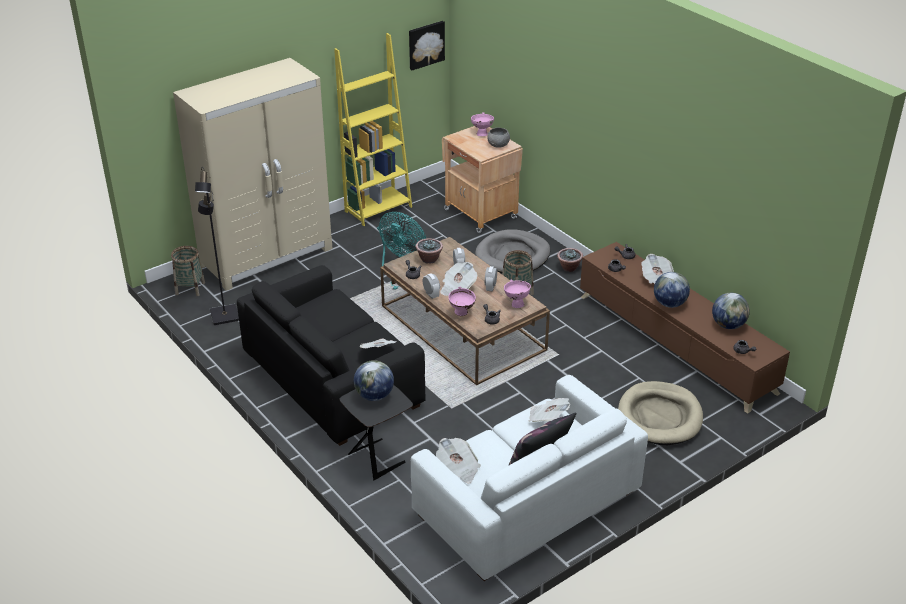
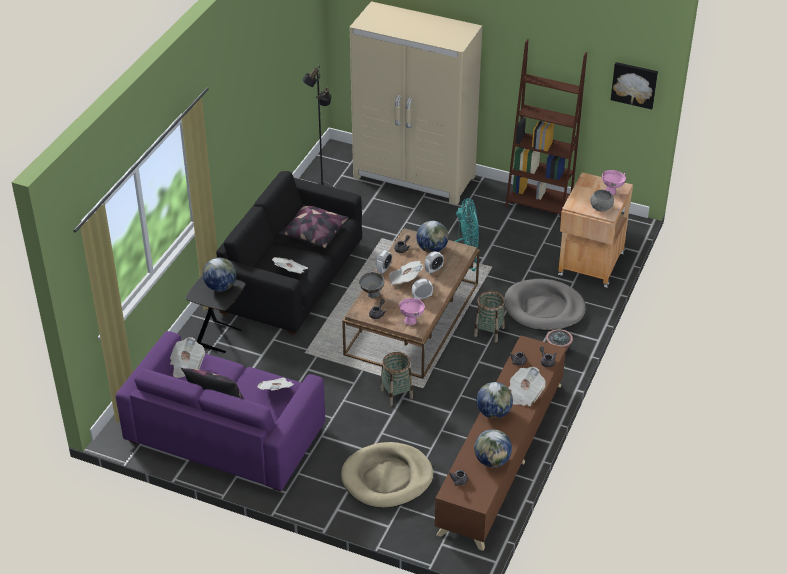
camera: 60 degrees right, 5 degrees up
(190, 288) = (340, 160): basket -> basket (396, 394)
(333, 318) = (314, 233): none -> pillow
(378, 209) = (538, 204): yellow bookcase -> brown bookcase
(429, 259) = (432, 249): potted plant -> globe
(462, 314) = (371, 295): pink bowl -> grey bowl
(526, 502) = (226, 433): white sofa -> purple sofa

